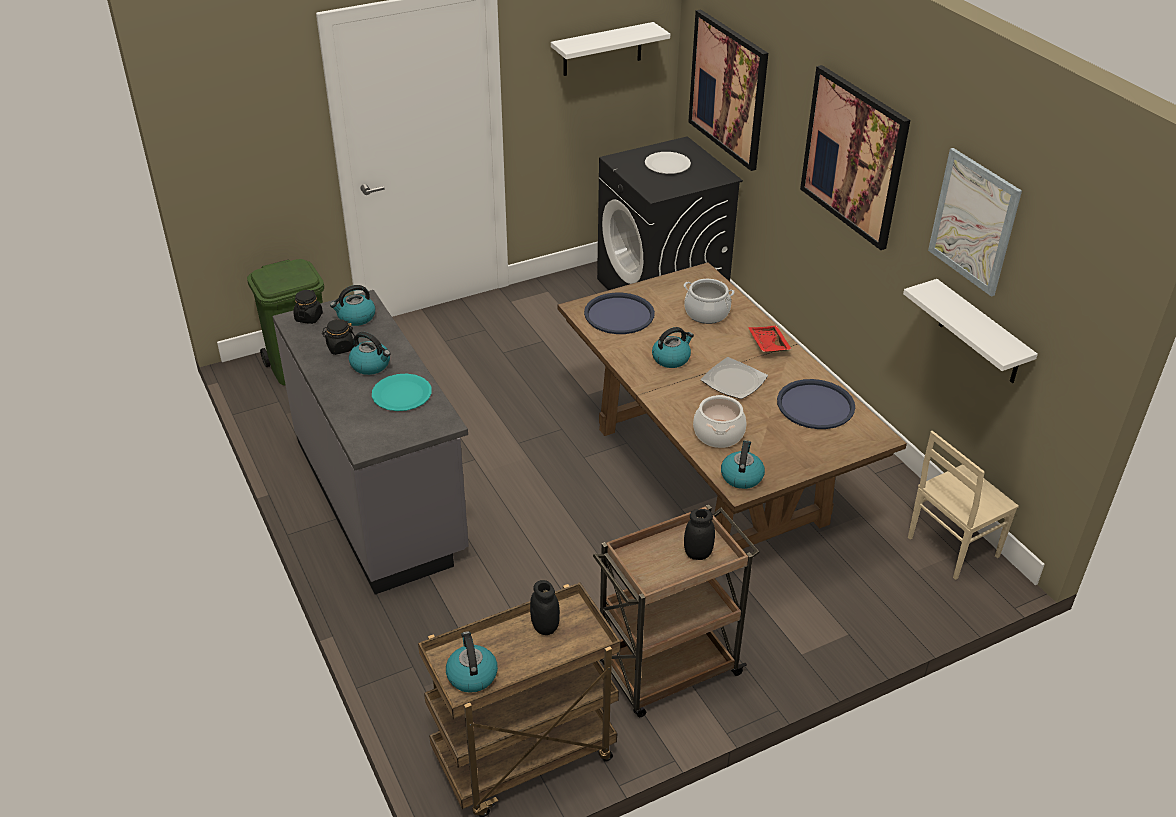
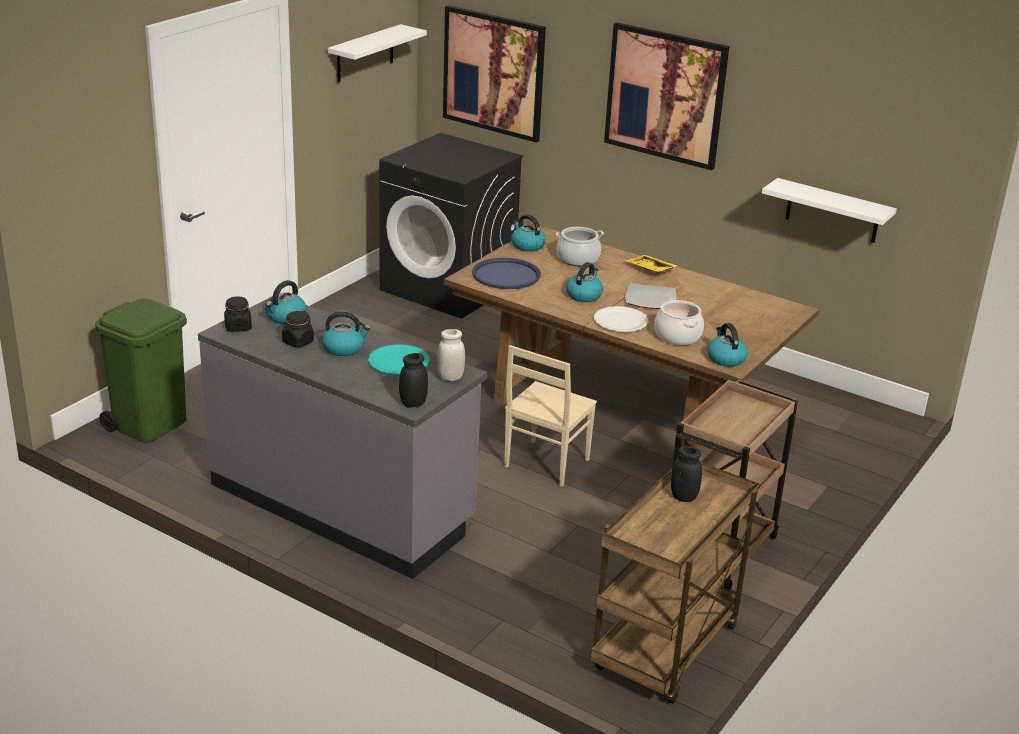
camera: 30 degrees left, 10 degrees down
(428, 425) = (450, 377): none -> white jar
(471, 675) = (662, 545): kettle -> kettle (527, 245)
(667, 164) = (447, 154): white plate -> white plate (620, 321)
(697, 554) = (751, 414): black jar -> black jar (413, 403)
(767, 344) = (649, 270): red tray -> yellow tray
(815, 405) = (729, 301): blue tray -> none
(951, 547) = (844, 408): beige chair -> beige chair (545, 463)
(974, 221) = (812, 115): picture -> none

